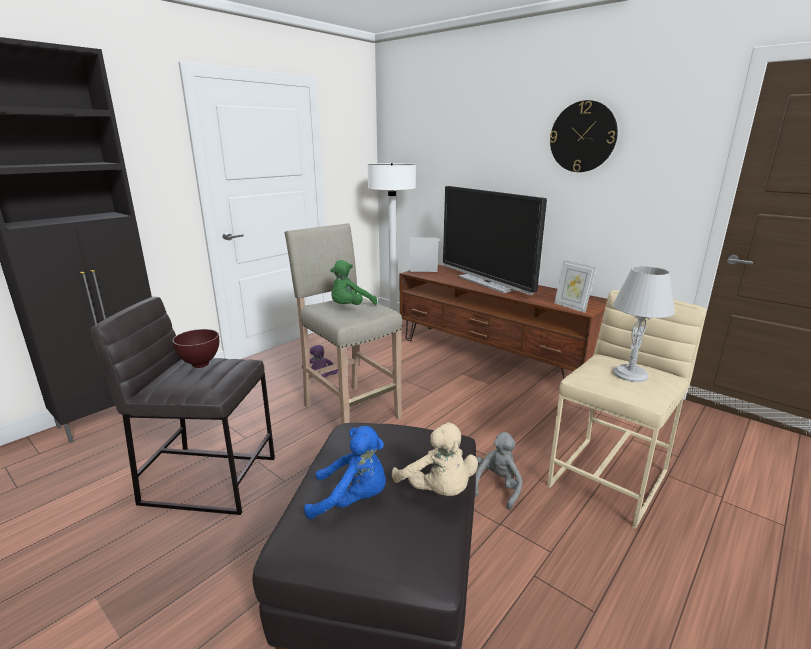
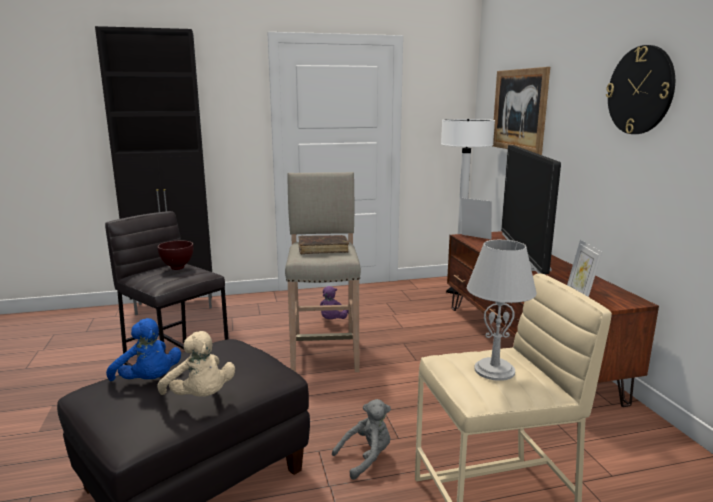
camera: 35 degrees right, 5 degrees down
(350, 308) = (323, 249): green plush toy -> brown book
(438, 491) = (200, 397): beige plush toy -> beige plush toy turned 45 degrees counterclockwise
(441, 154) = (519, 110): none -> picture

